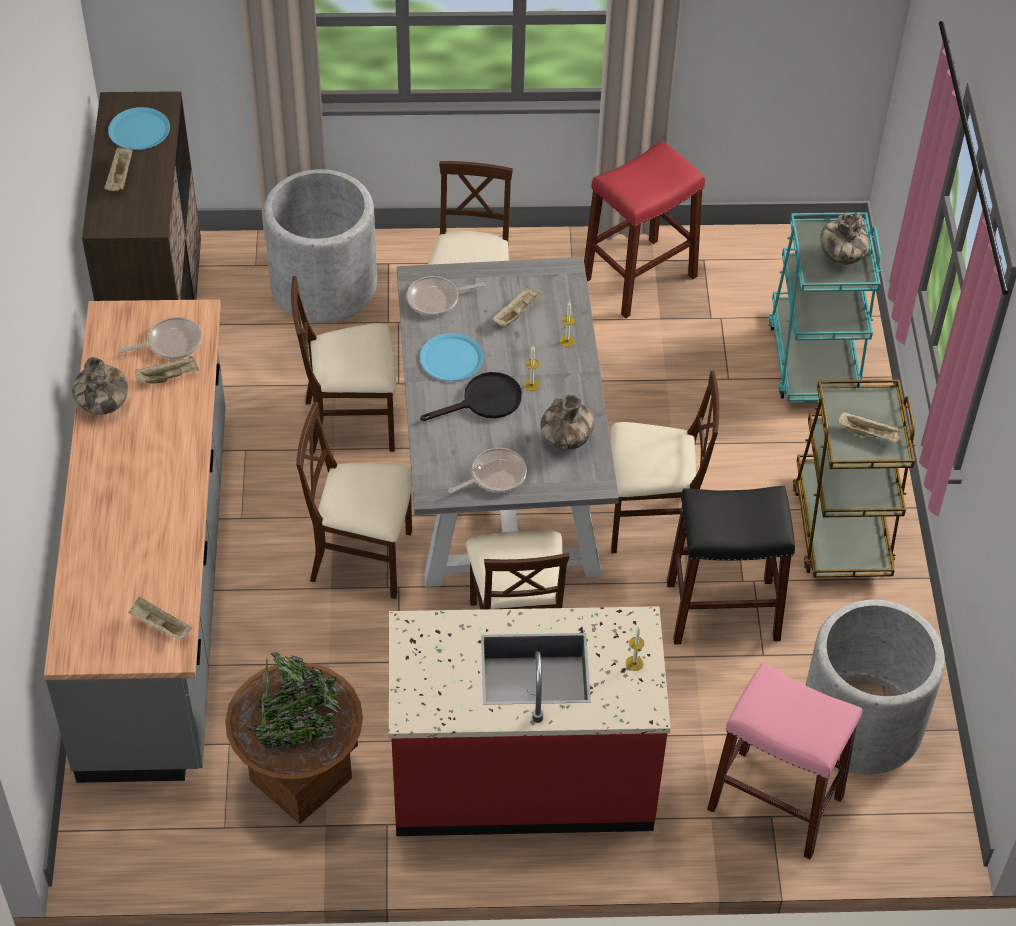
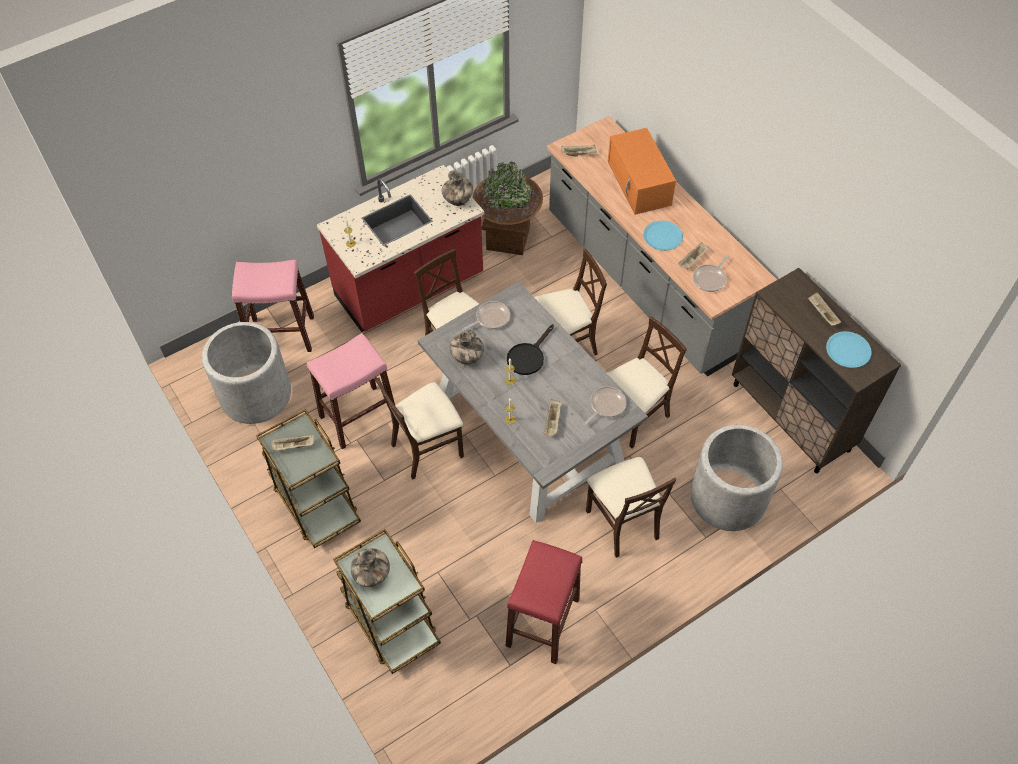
camera: 150 degrees right, 5 degrees up
(103, 405) = (708, 231): vase -> vase (458, 200)
(120, 525) = (640, 184): none -> orange microwave
(451, 358) = (567, 373): blue plate -> blue plate (663, 236)
(495, 475) = (490, 318): frying pan -> frying pan turned 150 degrees counterclockwise
(723, 610) = (358, 417): black stool -> pink stool
(814, 359) = (390, 620): turquoise cart -> brown cart

